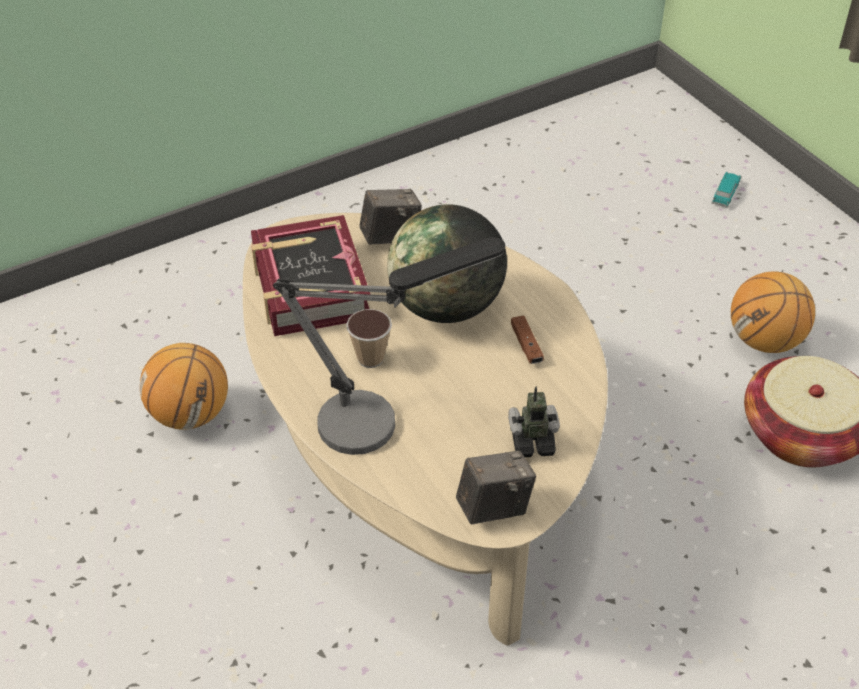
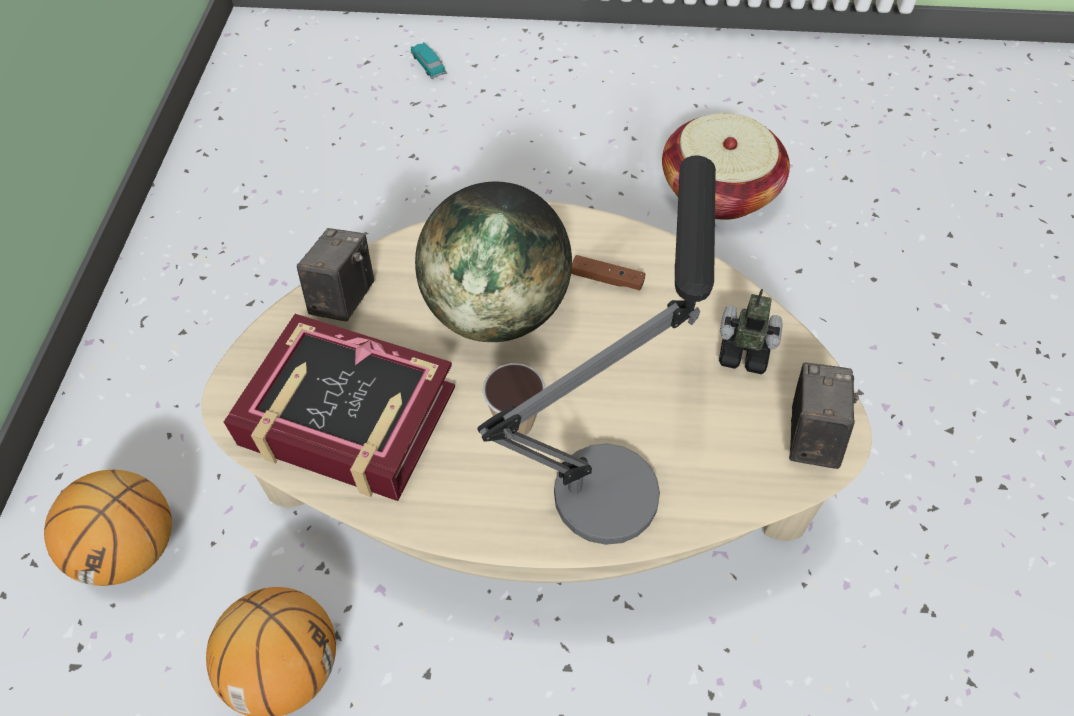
camera: 55 degrees left, 10 degrees up
(532, 443) = (743, 352): toy robot -> toy robot turned 75 degrees clockwise
(765, 341) = (607, 148): basketball -> basketball (132, 548)

